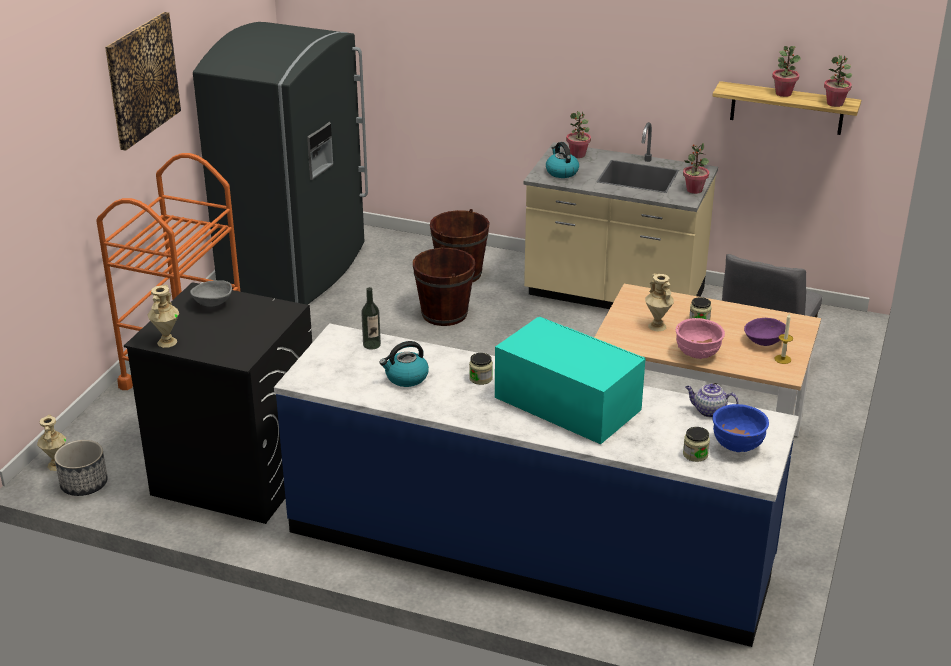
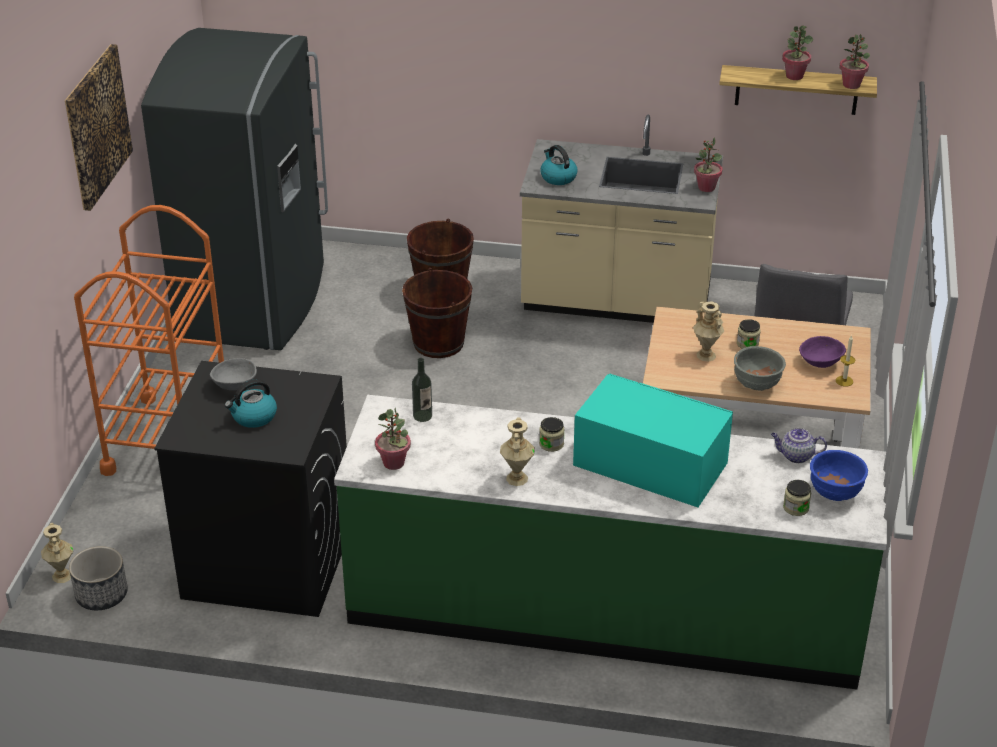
camera: 10 degrees left, 5 degrees up
(166, 342) = (201, 439): beige vase -> beige vase (516, 478)
(406, 378) = (472, 452): kettle -> kettle (253, 417)
(528, 548) = (605, 610): blue counter -> green counter
(578, 155) = (569, 153): potted plant -> potted plant (394, 463)
(698, 355) = (757, 385): pink bowl -> grey bowl

